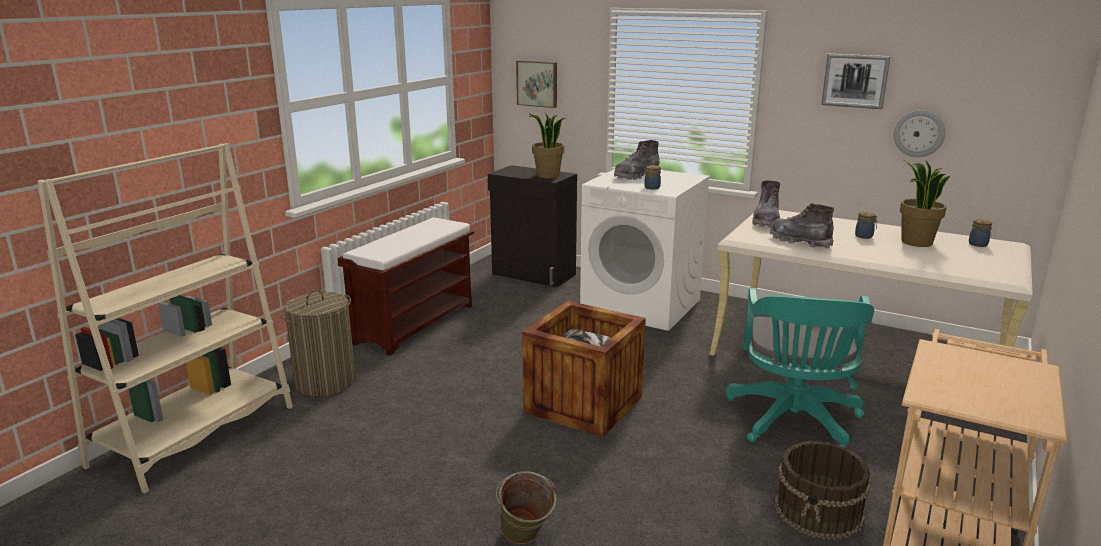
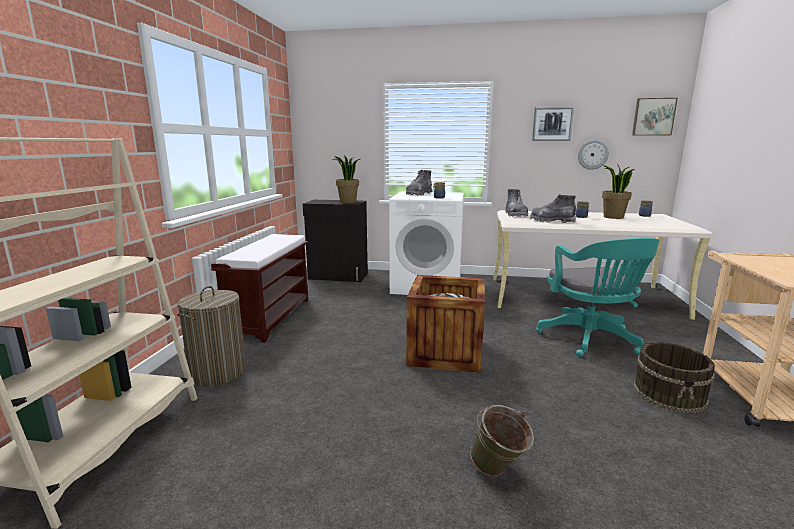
camera: 20 degrees left, 5 degrees down
(537, 83) = (329, 140): picture -> picture (653, 117)

